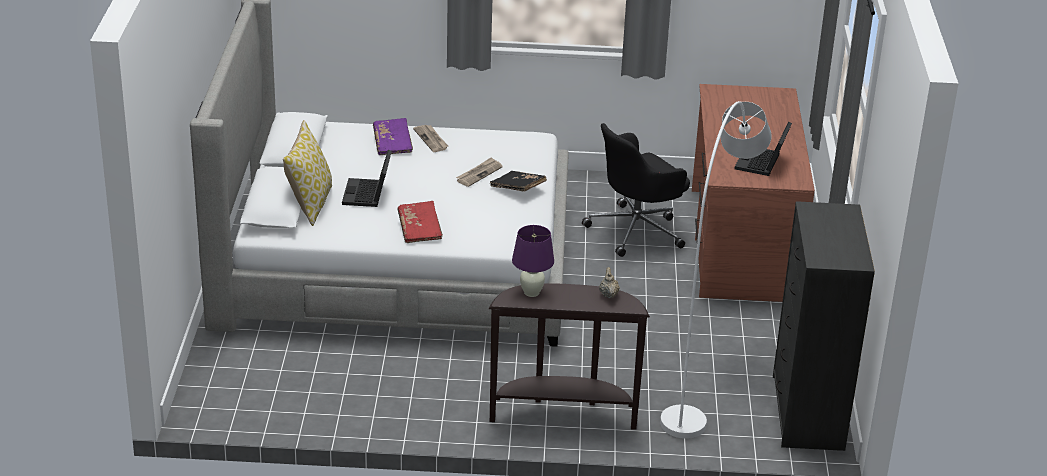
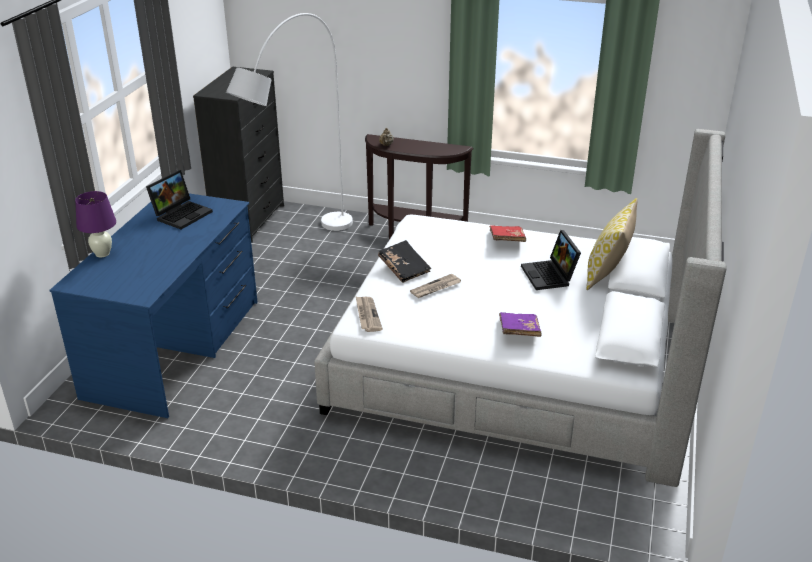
camera: 165 degrees left, 0 degrees up
(368, 194) = (550, 276): laptop -> laptop turned 150 degrees clockwise
(431, 139) = (474, 333): newspaper -> newspaper (367, 315)
(532, 292) = (440, 150): purple table lamp -> purple table lamp (102, 254)
(637, 230) = (263, 374): black office chair -> none
(741, 244) = (175, 347): brown desk -> blue desk

